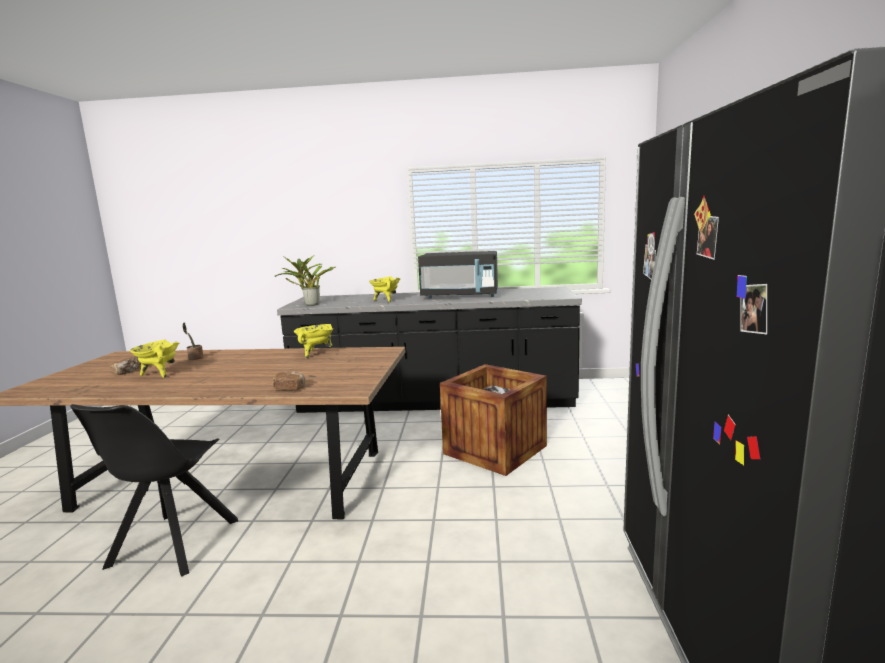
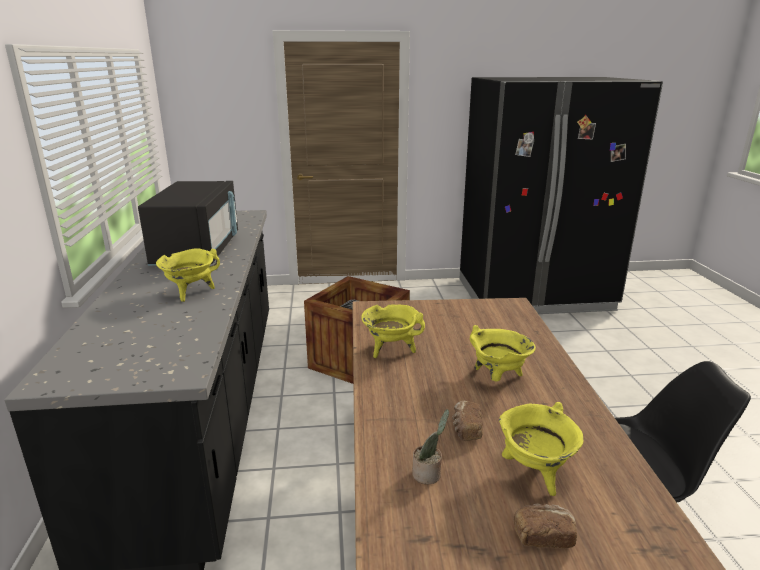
camera: 100 degrees left, 10 degrees up
(246, 374) = (497, 378): none -> yellow cooking pot
(290, 388) = (529, 335): bread -> bread (466, 429)
(310, 305) = (179, 356): potted plant -> none

